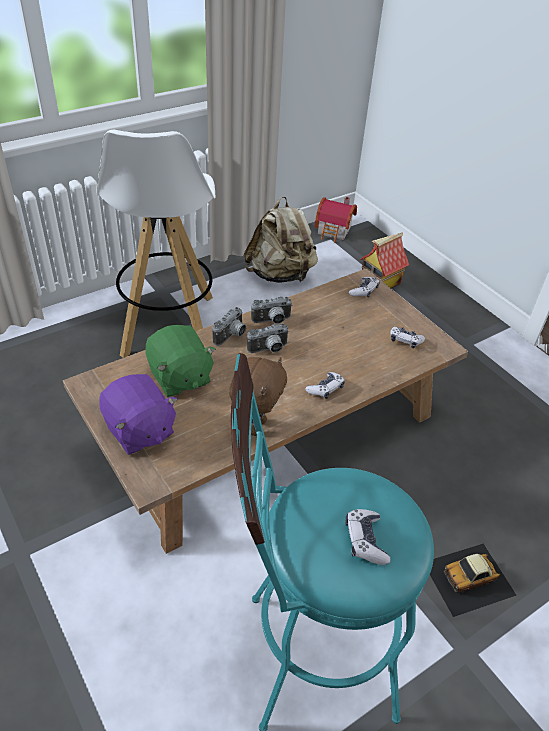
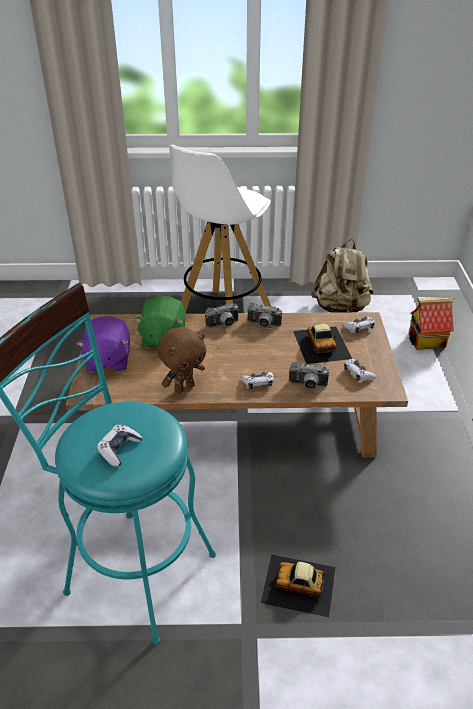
camera: 35 degrees right, 5 degrees down
(269, 350) = (242, 343): camera -> camera (307, 386)
(334, 231) = (420, 289): toy house -> none
(346, 321) = (322, 344): none -> toy car

